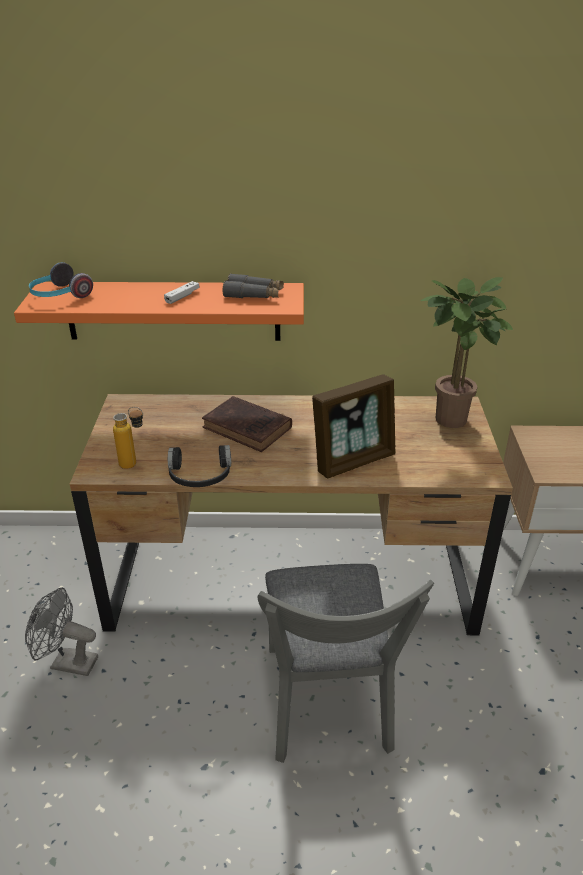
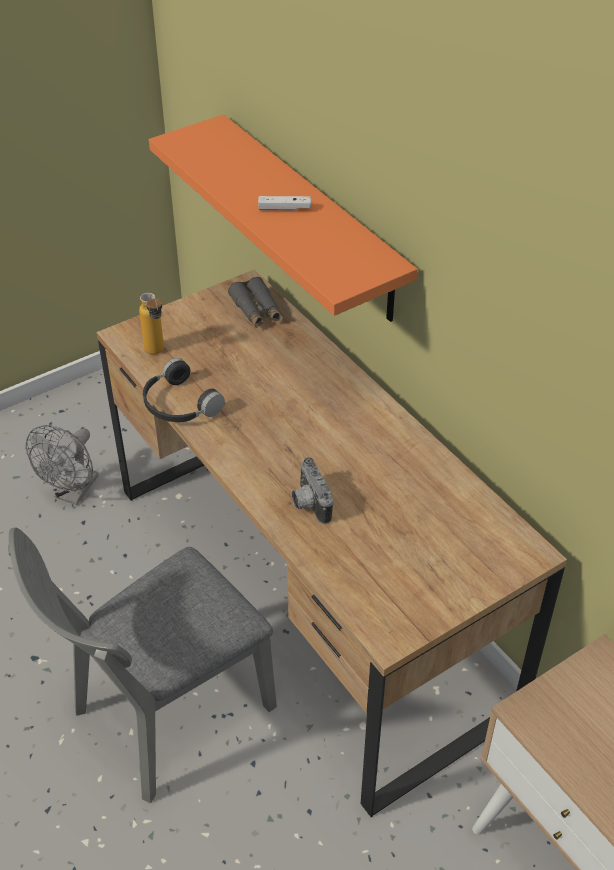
camera: 55 degrees right, 10 degrees up
(59, 295) = (206, 142): headphones -> none
(67, 662) = (73, 493): grey fan -> grey fan turned 135 degrees counterclockwise
(249, 428) = (290, 395): brown book -> none
(254, 294) = (342, 249): grey binoculars -> grey binoculars (257, 310)
(353, 460) = (308, 504): picture frame -> camera
(451, 422) = (473, 557): potted plant -> none

